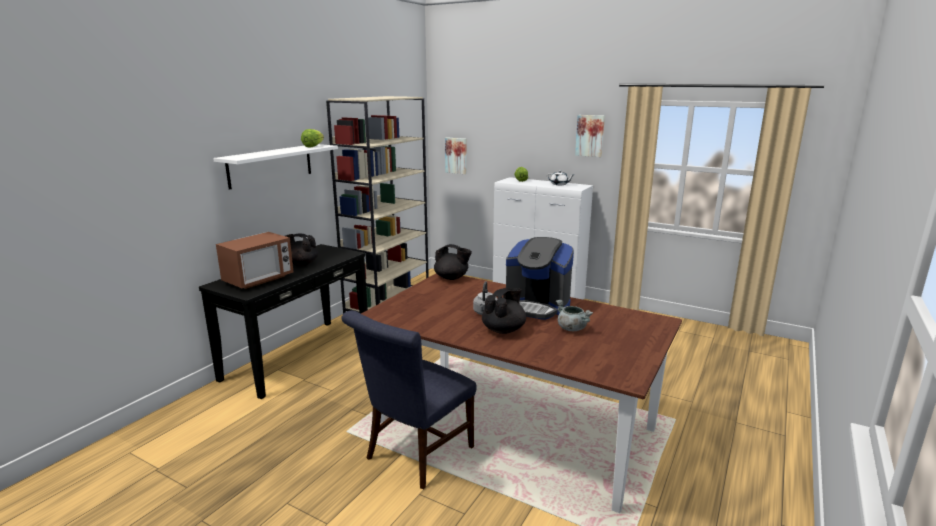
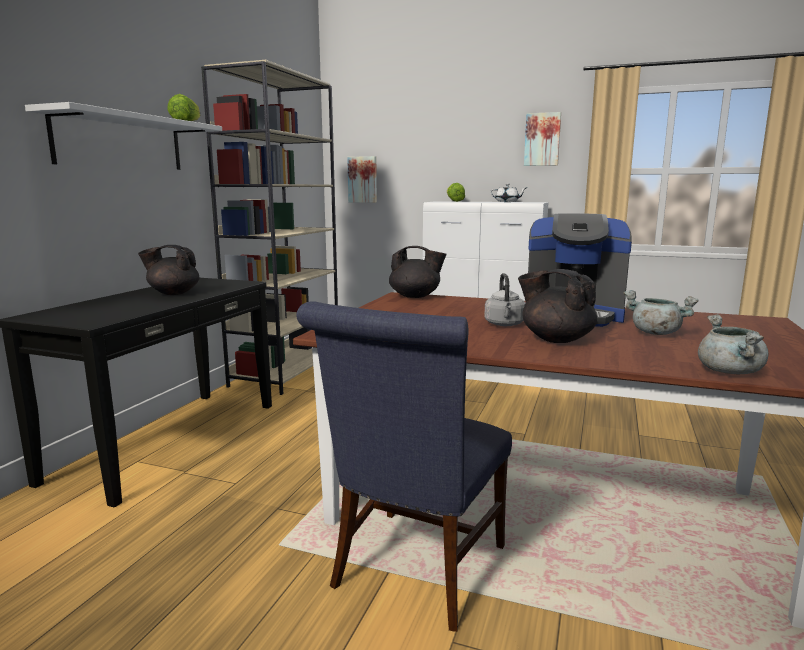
camera: 10 degrees left, 5 degrees down
(258, 280) = (106, 309): microwave -> none
(504, 330) = (555, 339): black teapot -> black teapot turned 75 degrees counterclockwise
(575, 366) = (730, 372): none -> grey cooking pot

